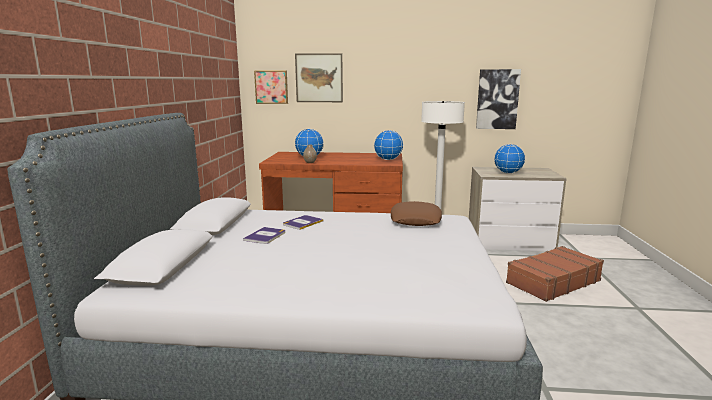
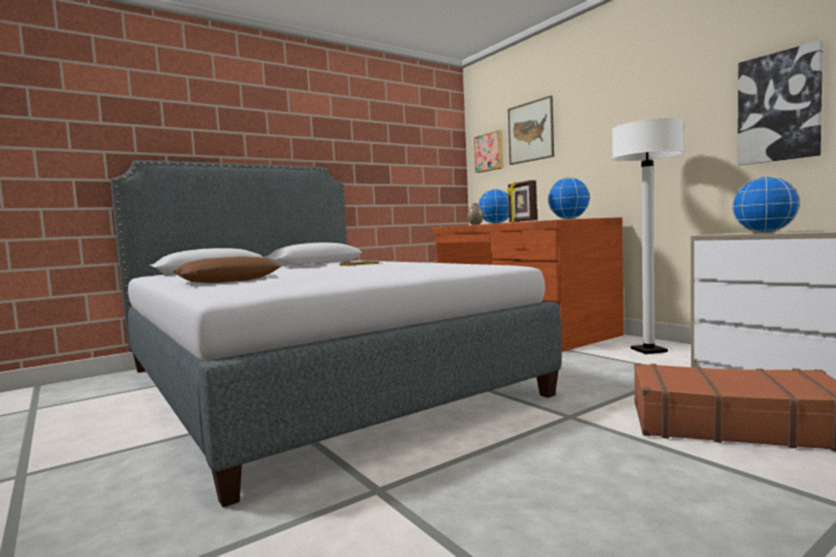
camera: 50 degrees right, 10 degrees down
(362, 163) = (522, 221): none -> picture frame
(415, 220) = (456, 265): brown pillow -> brown pillow (228, 280)

